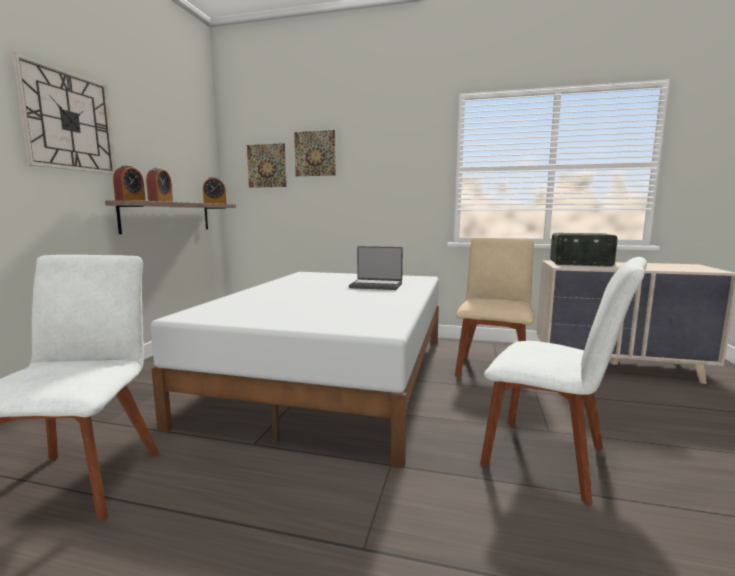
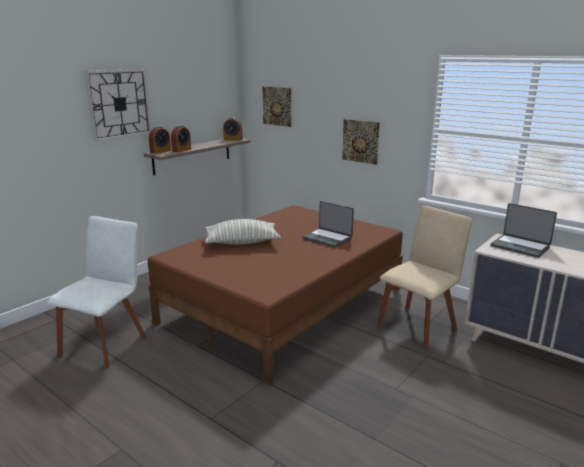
camera: 25 degrees right, 10 degrees up
(280, 296) = (242, 242): none -> pillow
(315, 153) = (314, 100): picture -> picture (360, 141)
(333, 376) = (284, 305): white bed -> brown bed
(551, 459) = (370, 407): white chair -> none
(580, 263) = (520, 246): radio -> laptop

